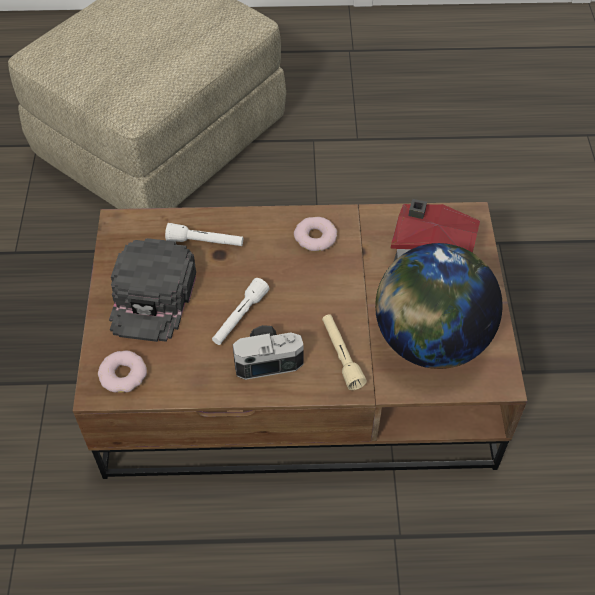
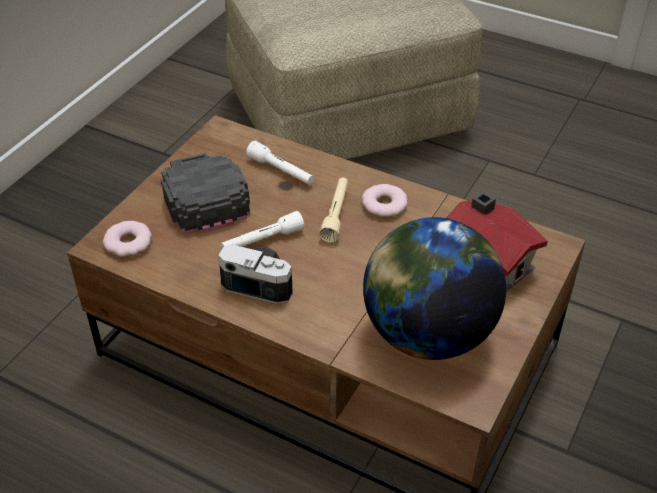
camera: 30 degrees right, 10 degrees down
(153, 296) = (202, 195): black cap -> black cap turned 120 degrees clockwise
(341, 355) = (330, 309): beige flashlight -> beige flashlight (336, 214)

